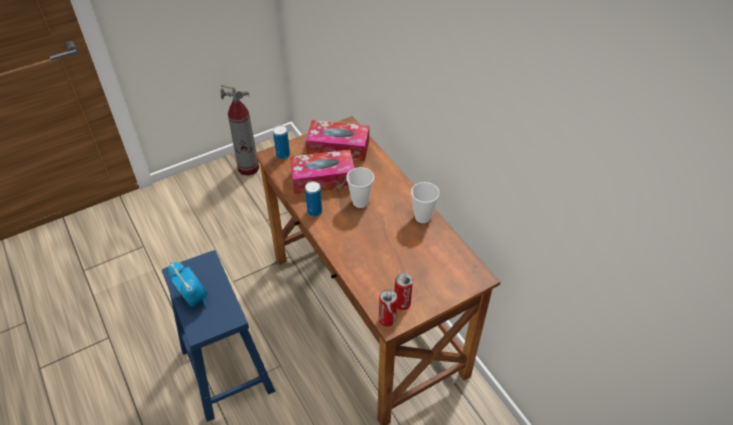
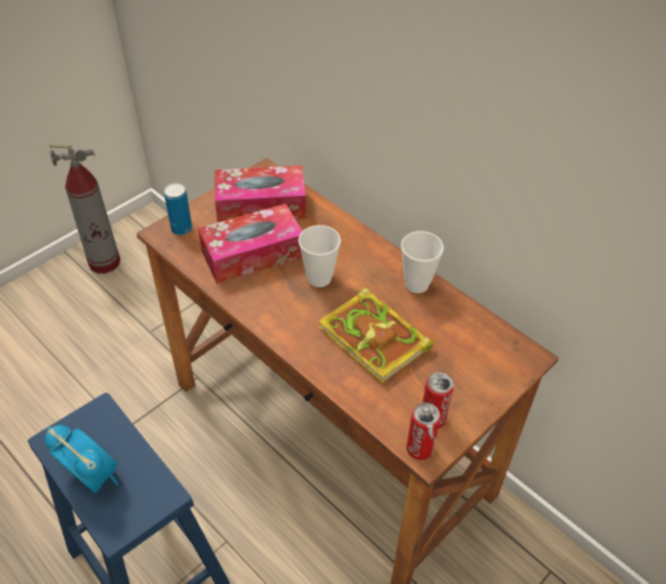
camera: 15 degrees left, 0 degrees up
(314, 212) = (256, 305): can -> none
(384, 247) = (376, 339): none -> book

